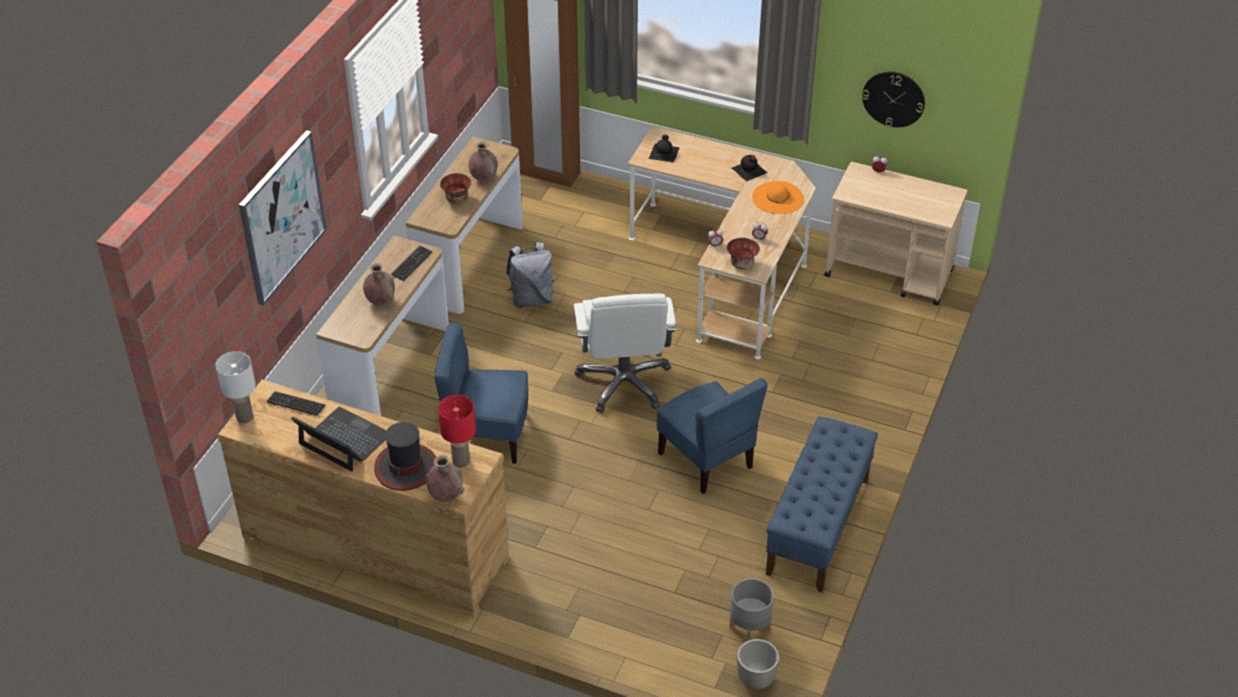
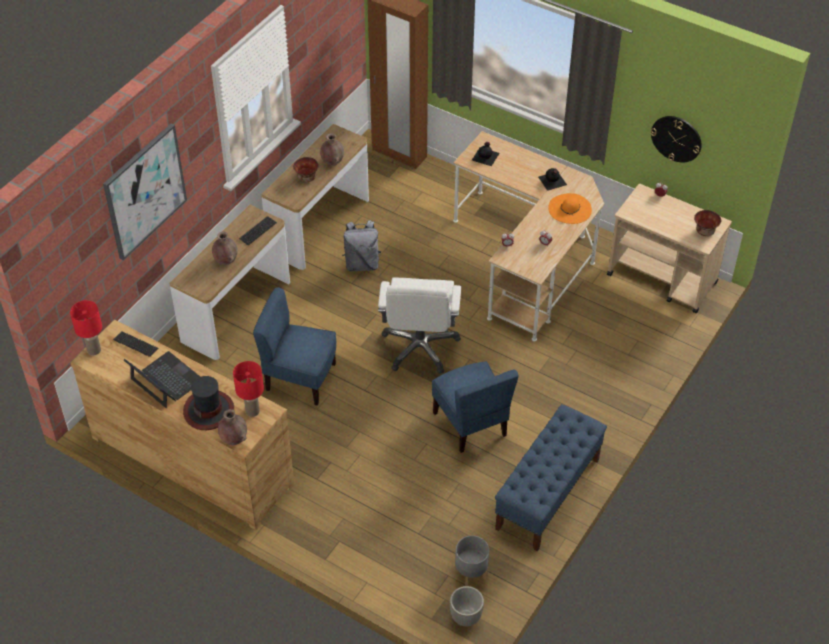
camera: 10 degrees right, 5 degrees up
(245, 417) = (94, 350): white table lamp -> red table lamp
(741, 264) = (525, 265): bowl -> bowl (704, 231)

